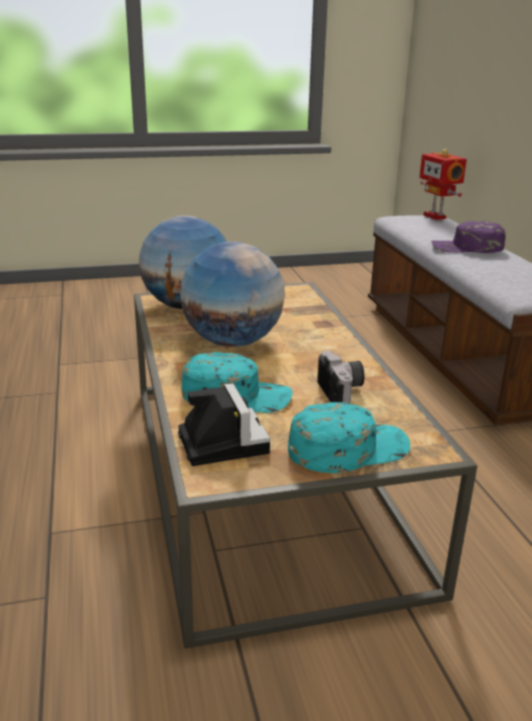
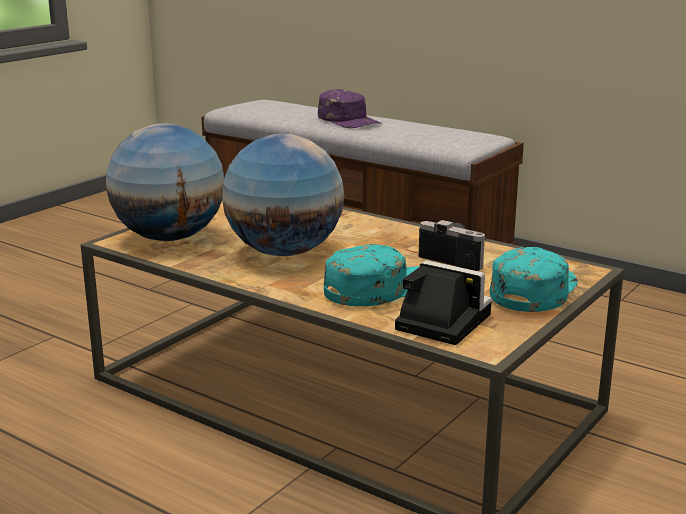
camera: 40 degrees left, 5 degrees down
(436, 216) = (266, 100): toy robot -> none
(467, 247) = (349, 120): purple cap -> purple cap turned 90 degrees counterclockwise

